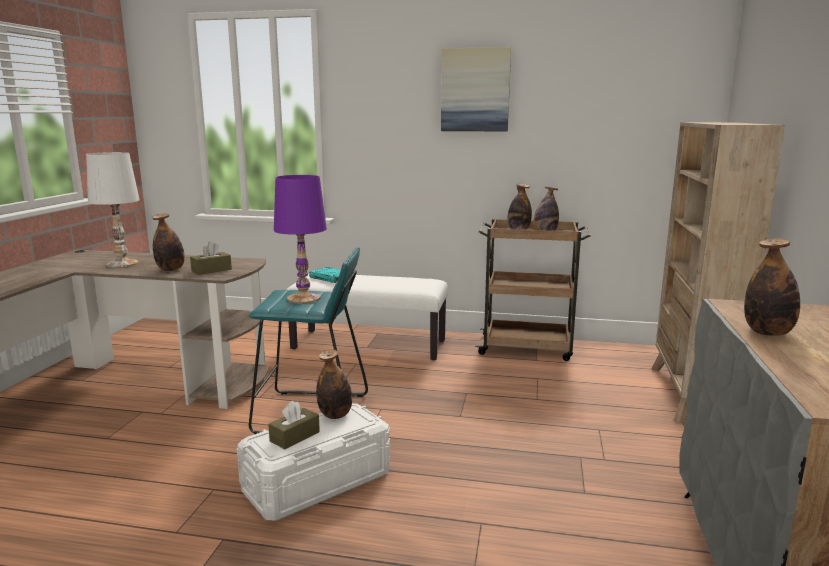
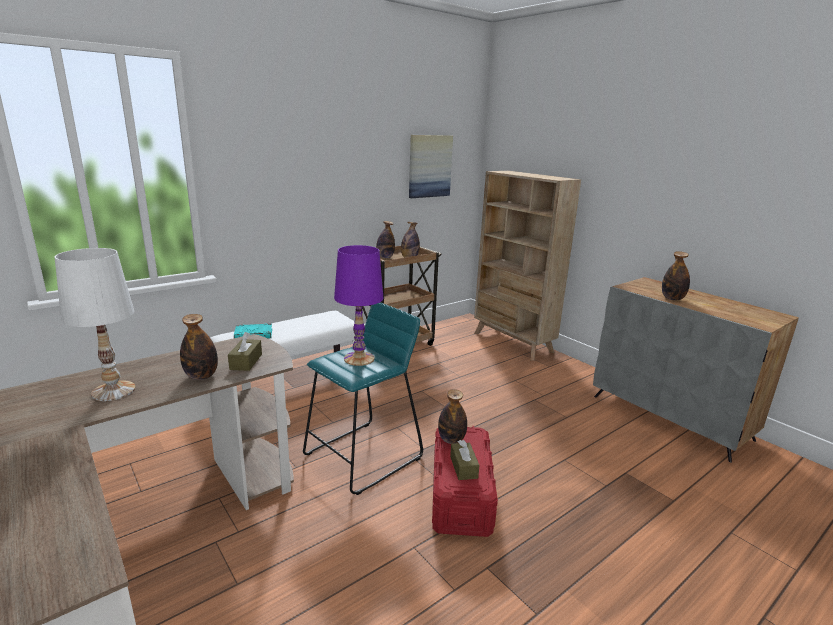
camera: 50 degrees left, 5 degrees up
(318, 482) = (461, 495): white storage box -> red storage box
(475, 90) = (337, 144): picture -> picture (429, 166)

